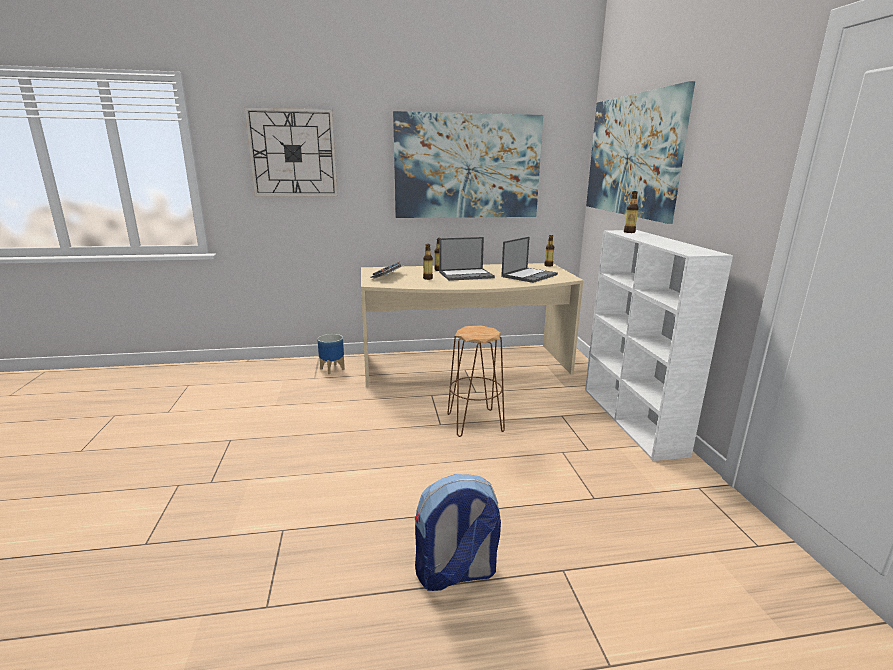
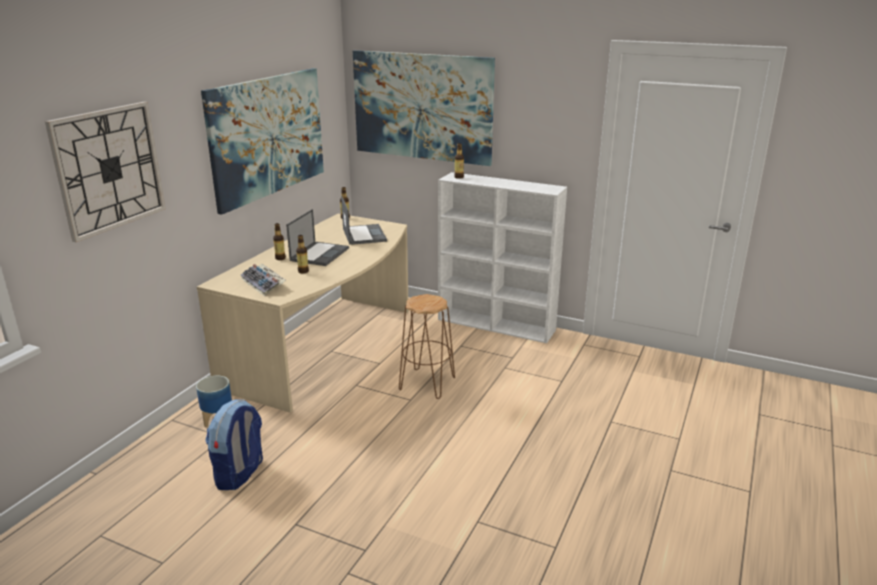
camera: 55 degrees left, 5 degrees up
(455, 574) = (585, 459): backpack -> backpack (240, 474)

